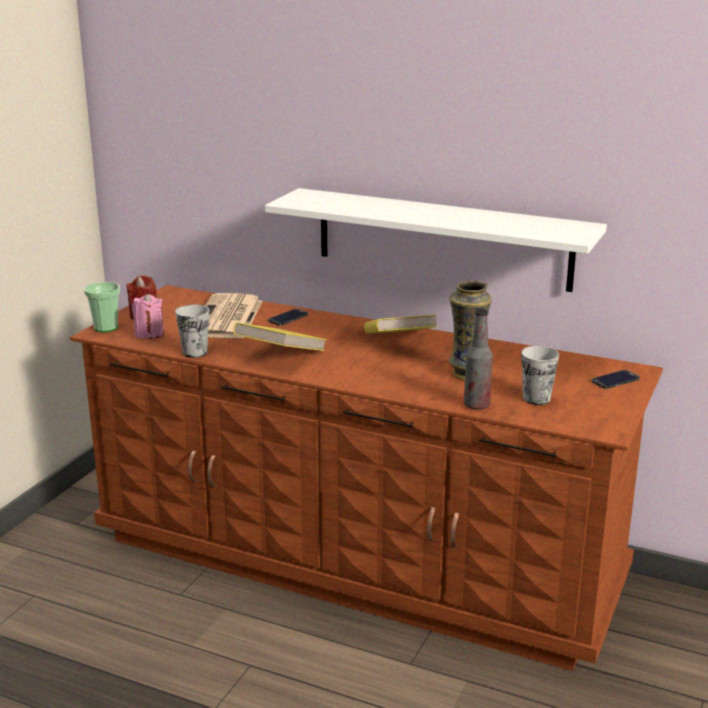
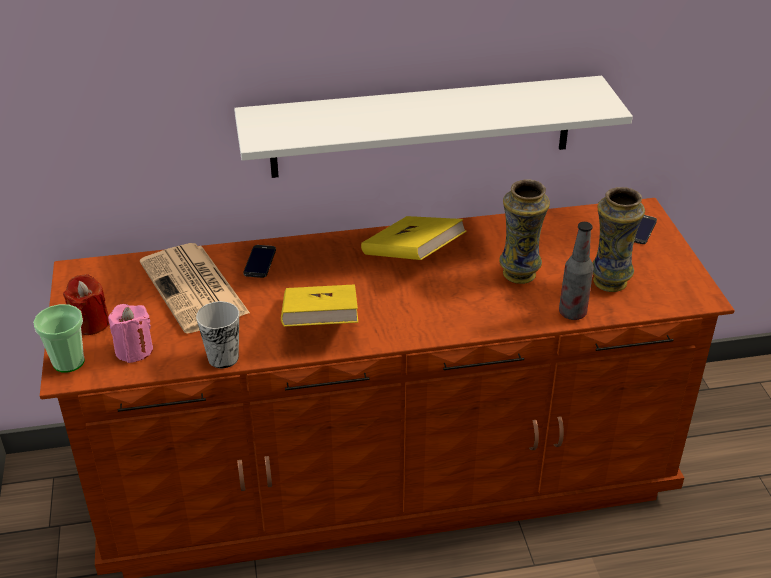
camera: 35 degrees left, 15 degrees up
(536, 399) = (608, 282): cup -> vase

